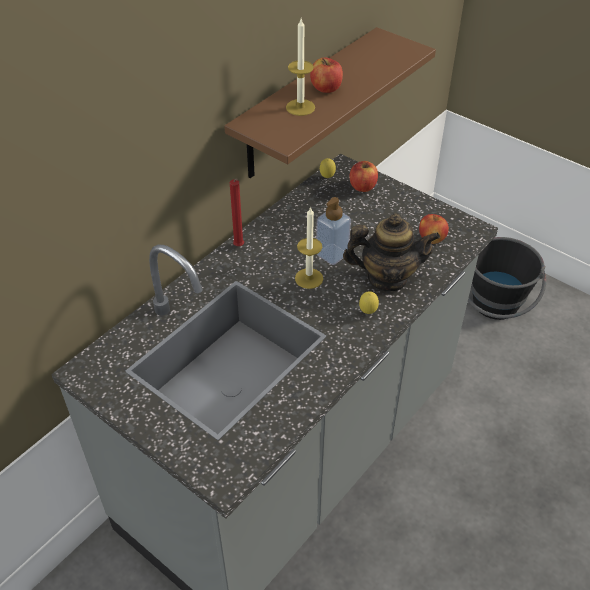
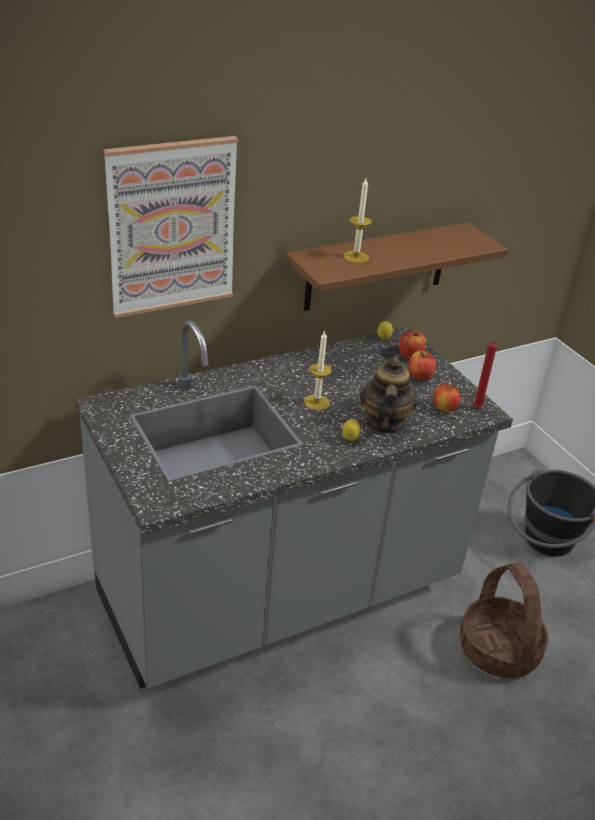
camera: 20 degrees right, 10 degrees down
(107, 145) = (172, 227): none -> picture
(239, 247) = (274, 364): red candle -> red candle (477, 409)
(326, 88) = (388, 250): apple -> apple (420, 375)
(332, 254) = (348, 392): soap dispenser -> none
(387, 278) = (384, 422): teapot -> teapot turned 105 degrees counterclockwise
(508, 430) = (497, 649): none -> basket

